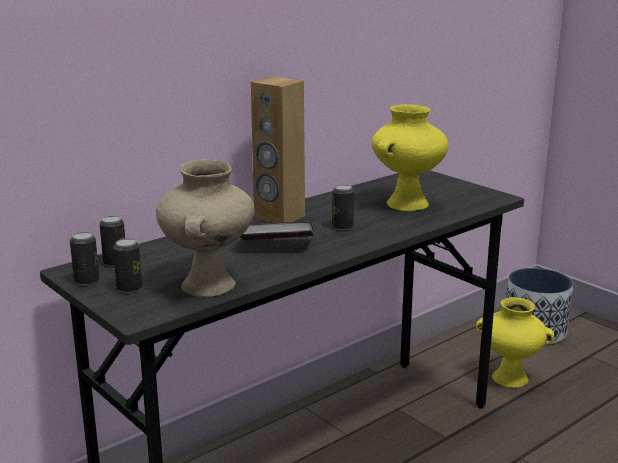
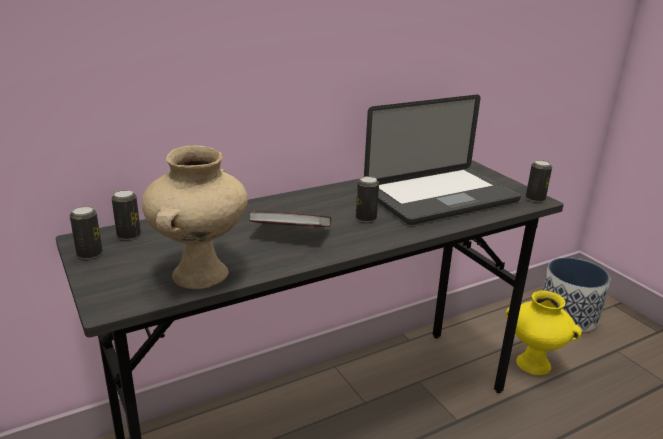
camera: 10 degrees right, 5 degrees up
(129, 288) = (123, 268): can -> can (535, 198)
(279, 217) = (309, 200): brown speaker -> none
(407, 203) = (441, 197): yellow vase -> laptop

